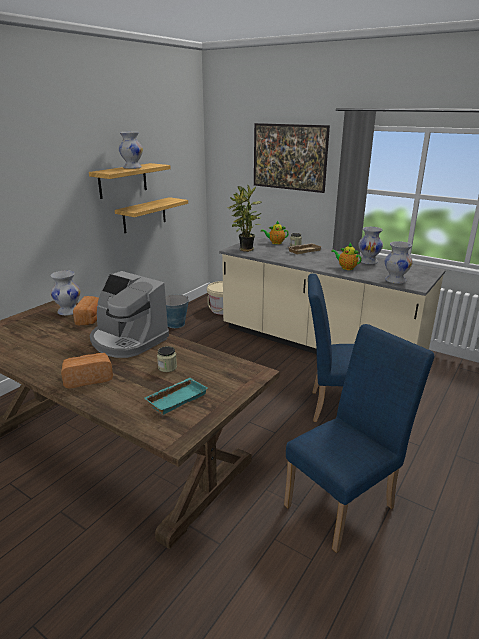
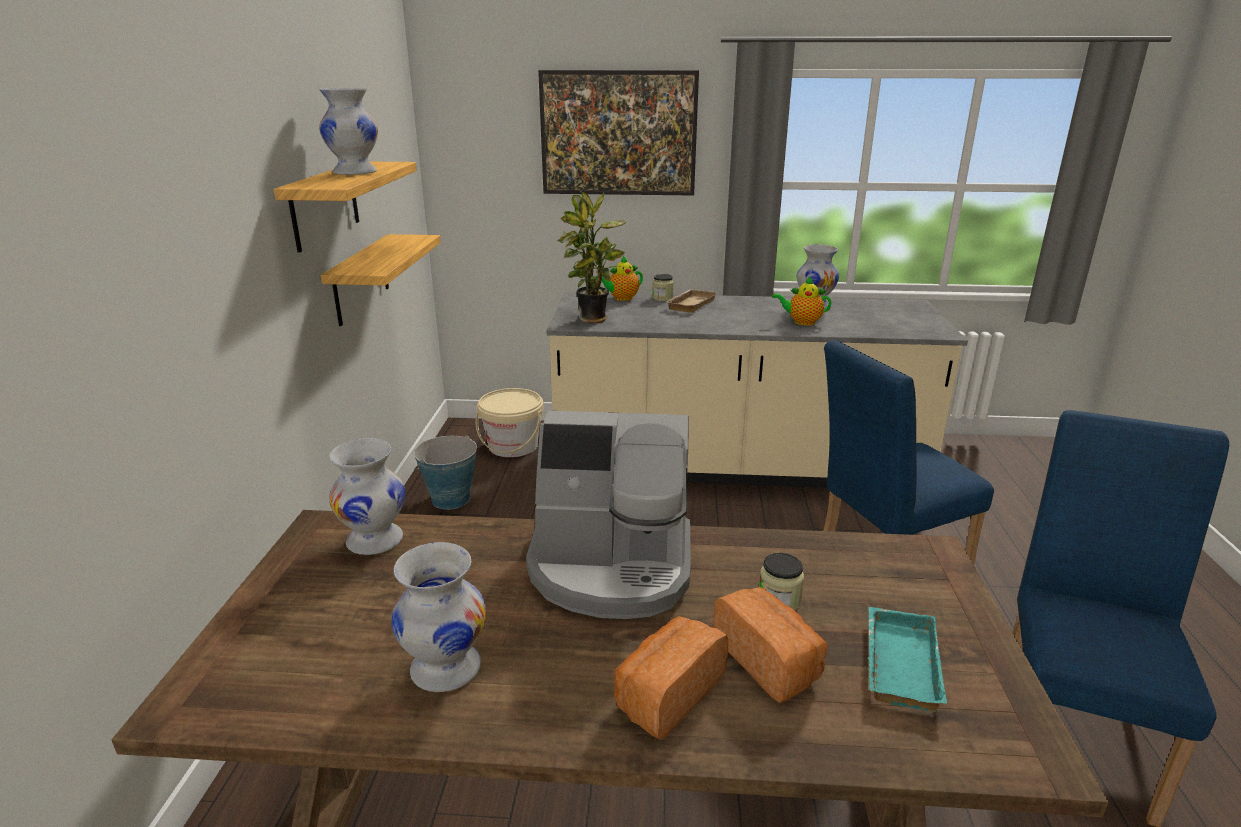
camera: 30 degrees left, 0 degrees up
(91, 319) = (456, 542): bread -> bread (769, 661)
(395, 280) = (901, 329): white vase -> white vase (446, 669)

